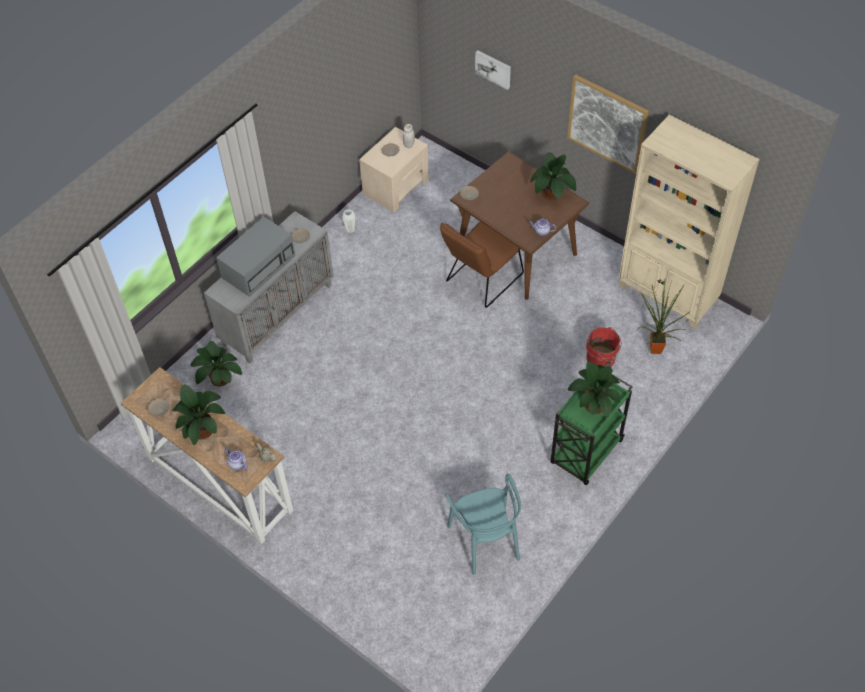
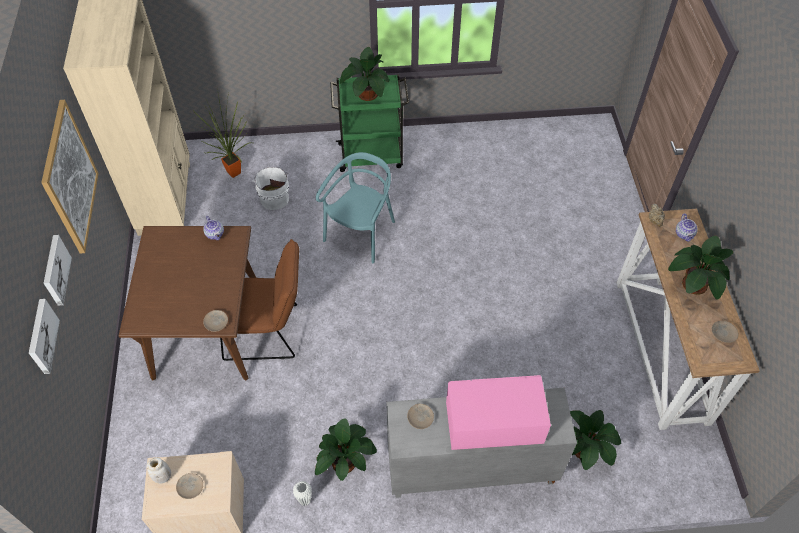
camera: 135 degrees left, 0 degrees up
(259, 266) = (492, 422): grey microwave -> pink microwave
(485, 540) = (499, 162): turquoise chair -> turquoise chair (361, 233)
(537, 92) = (55, 270): none -> picture
(551, 194) = (156, 258): potted plant -> potted plant (345, 461)
(602, 358) = (274, 197): red bucket -> white bucket

